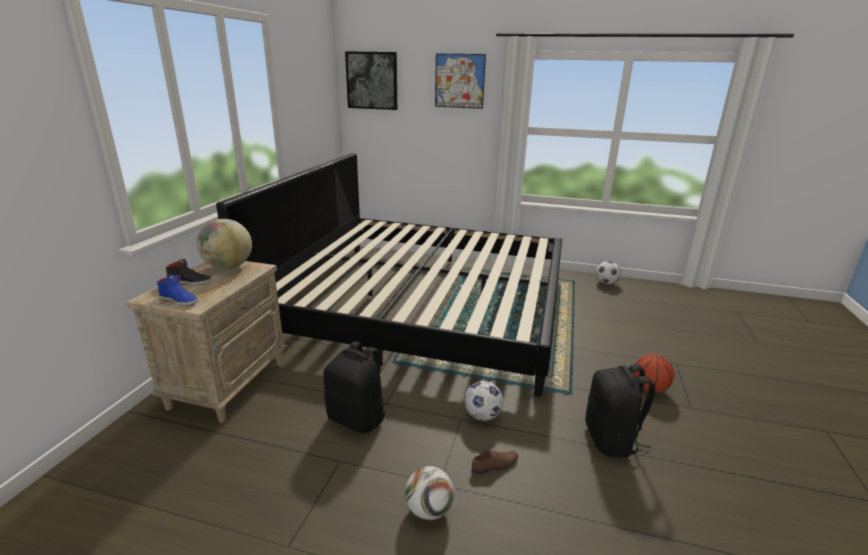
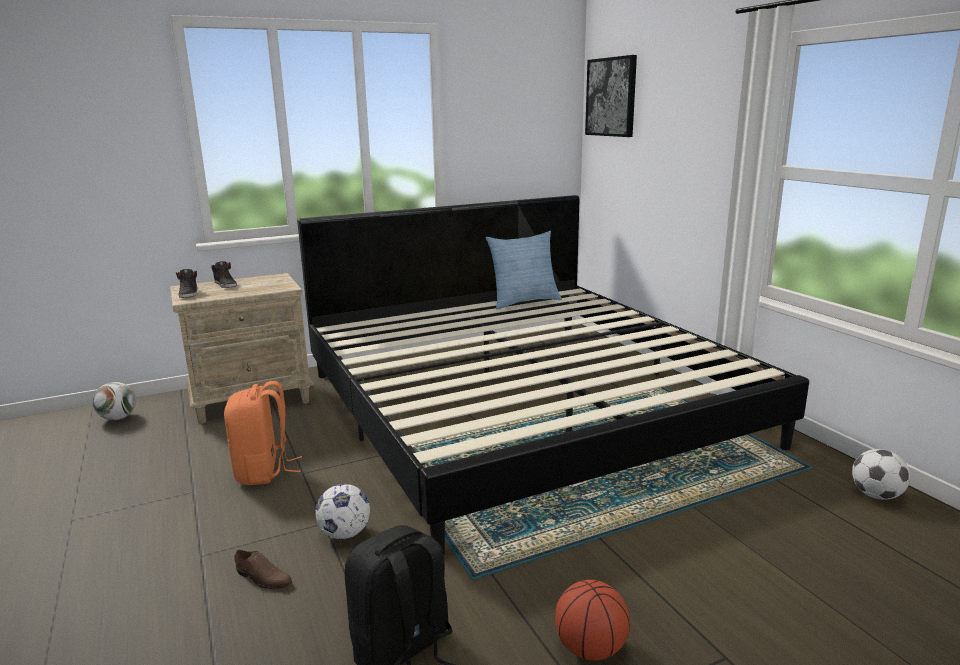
camera: 50 degrees right, 5 degrees down
(179, 300) = (189, 294): blue shoe -> black shoe
(228, 267) = (272, 282): globe -> none
(354, 236) = (523, 301): none -> pillow
(358, 418) = (264, 471): black backpack -> orange backpack
(429, 510) = (159, 566): football -> football (118, 418)
(459, 81) = (701, 91): picture -> none

